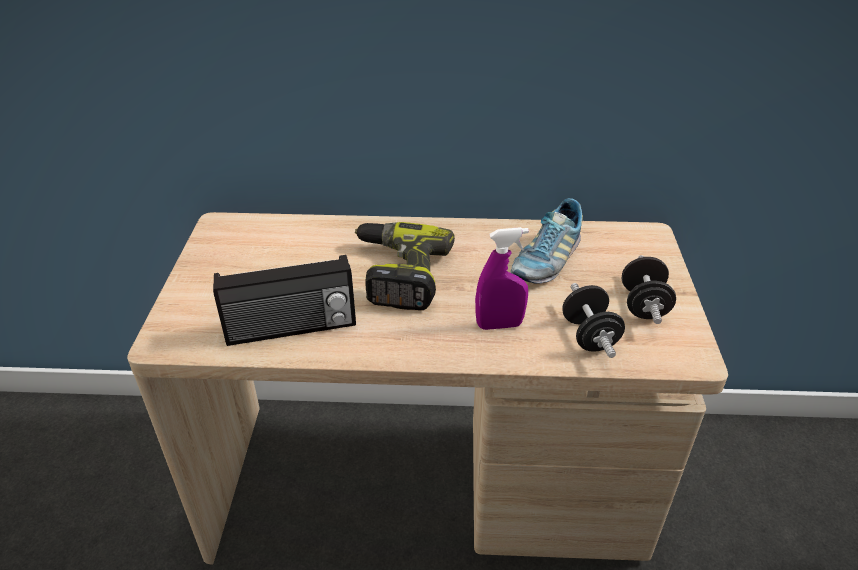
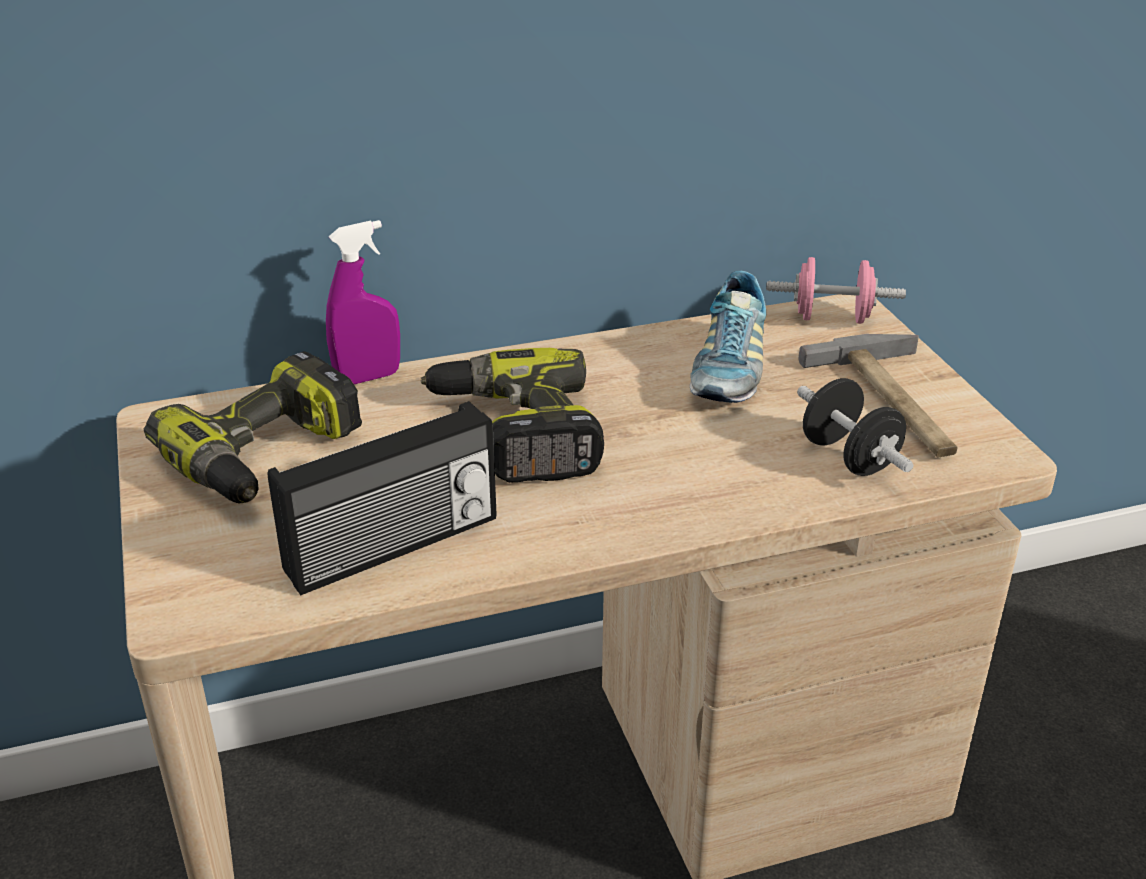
camera: 20 degrees left, 5 degrees down
(259, 258) = (269, 457): none -> power drill
(499, 325) = (714, 471): purple spray bottle -> purple spray bottle (368, 377)
(634, 238) = (832, 318): none -> pink dumbbell
(643, 305) = (897, 402): black dumbbell -> hammer

